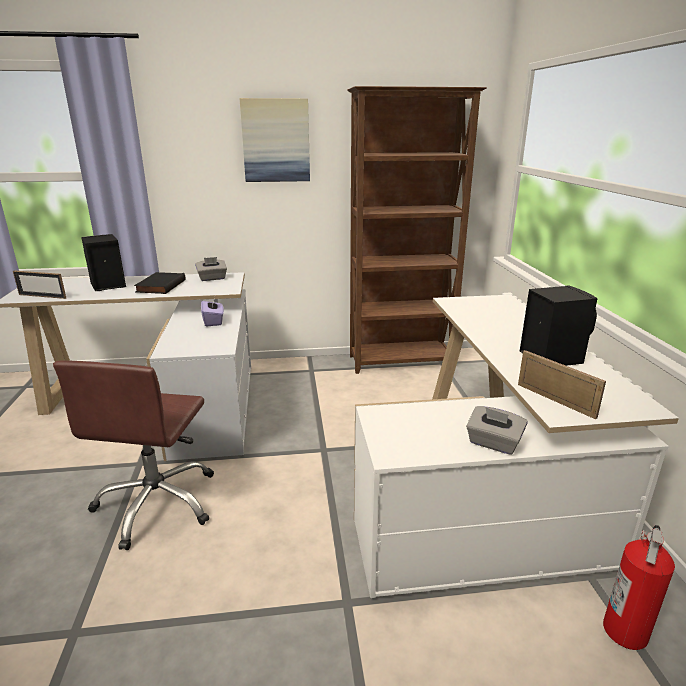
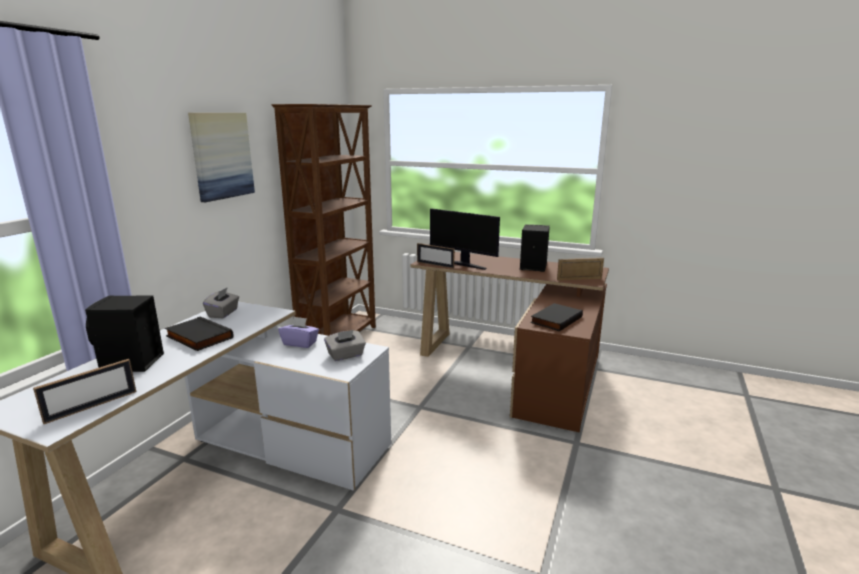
camera: 60 degrees left, 5 degrees down
(157, 503) = (413, 506): brown office chair -> none
(417, 427) = (555, 319): none -> black book
(450, 307) = (435, 265): none -> picture frame
(479, 318) = (463, 264): none -> monitor
(486, 492) = (516, 368): white desk -> brown desk
(493, 443) = (584, 309): grey tissue box -> grey tissue box (346, 355)
(626, 631) = (629, 375): fire extinguisher -> none

